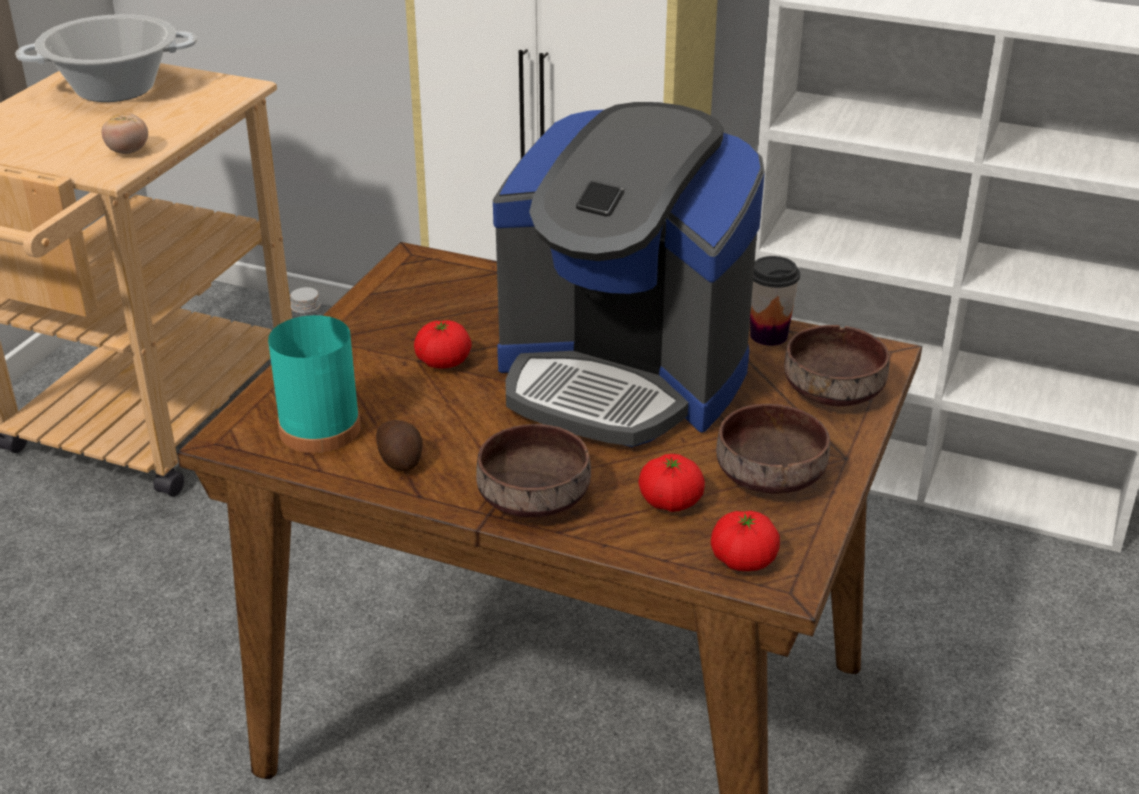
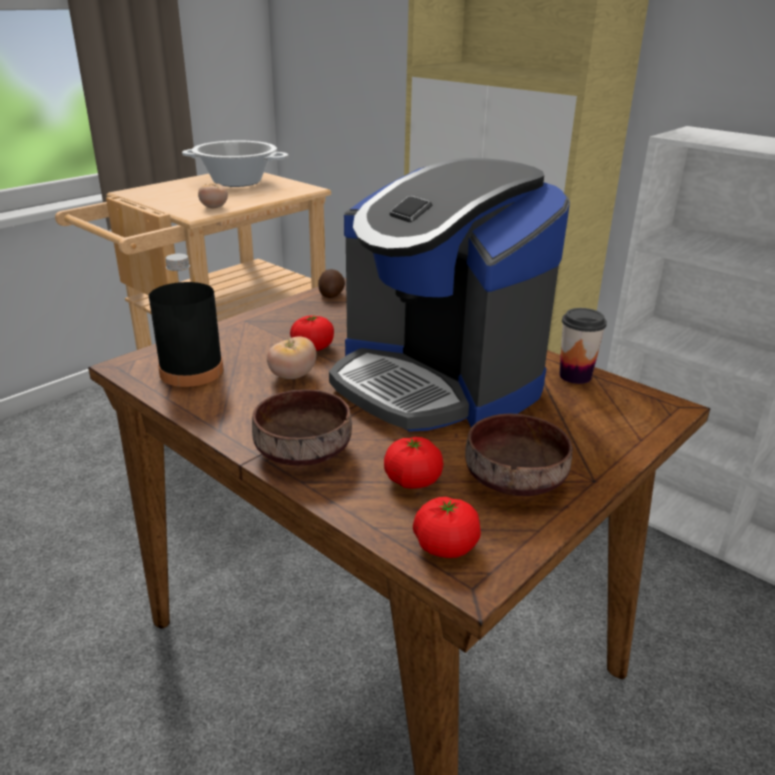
camera: 20 degrees right, 5 degrees down
(320, 428) = (191, 371): turquoise bottle -> black bottle
(400, 459) = (228, 402): potato -> potato (331, 294)
(449, 407) = (292, 376): none -> tomato
(831, 391) = (608, 426): brown bowl -> none

